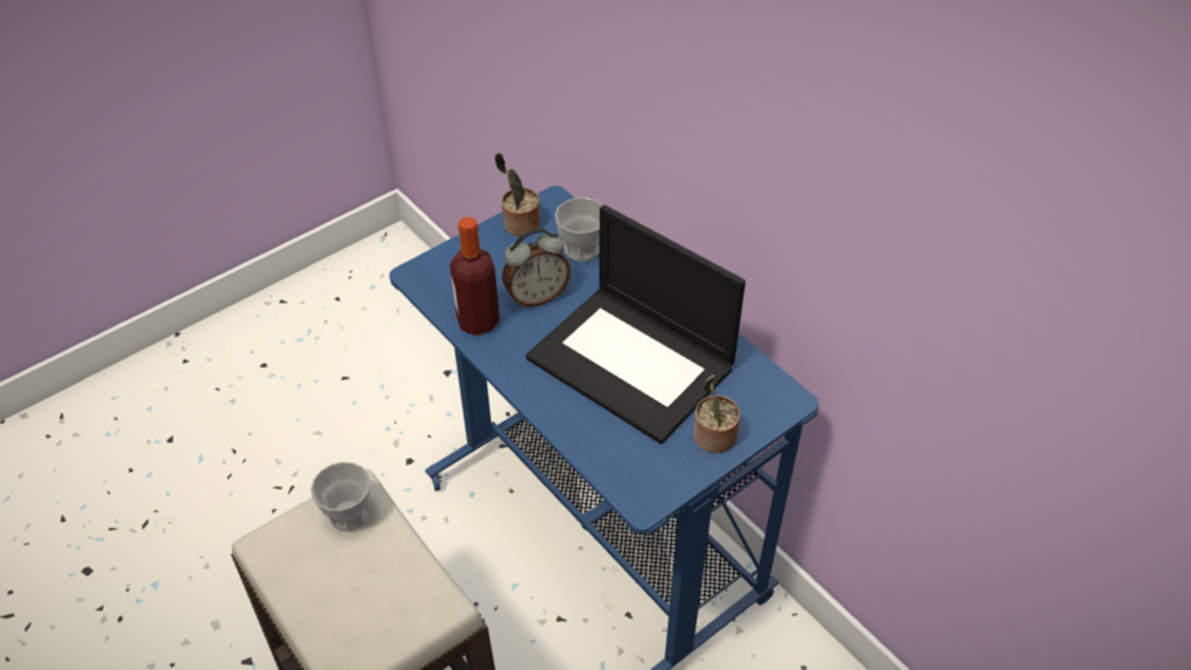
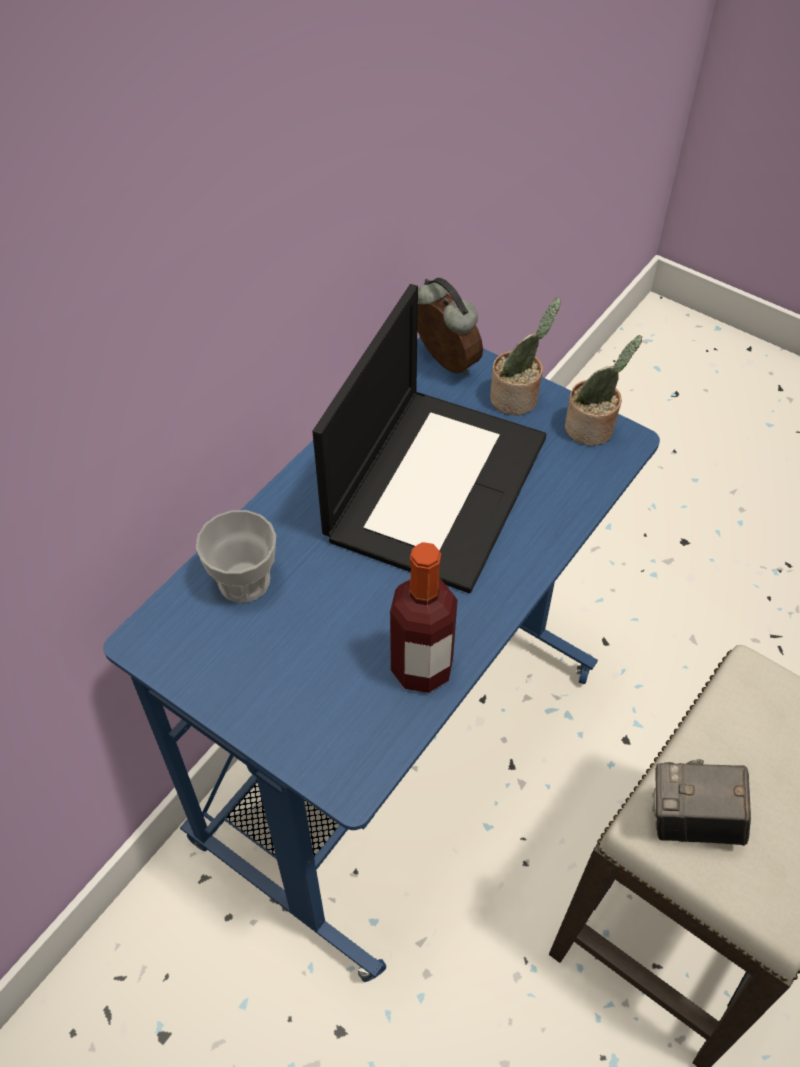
camera: 105 degrees left, 5 degrees up
(349, 515) = (692, 822): cup -> camera
(519, 225) = (207, 672): potted plant -> potted plant (592, 429)
(537, 296) = (352, 611): alarm clock -> alarm clock (444, 364)

